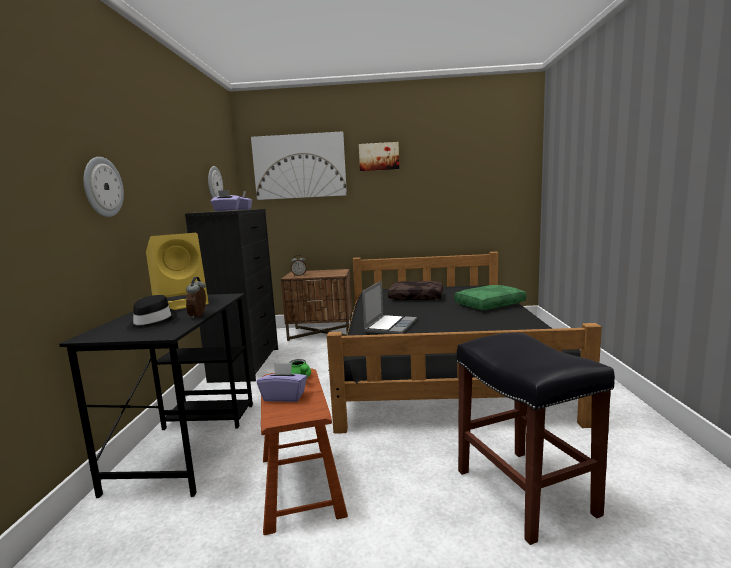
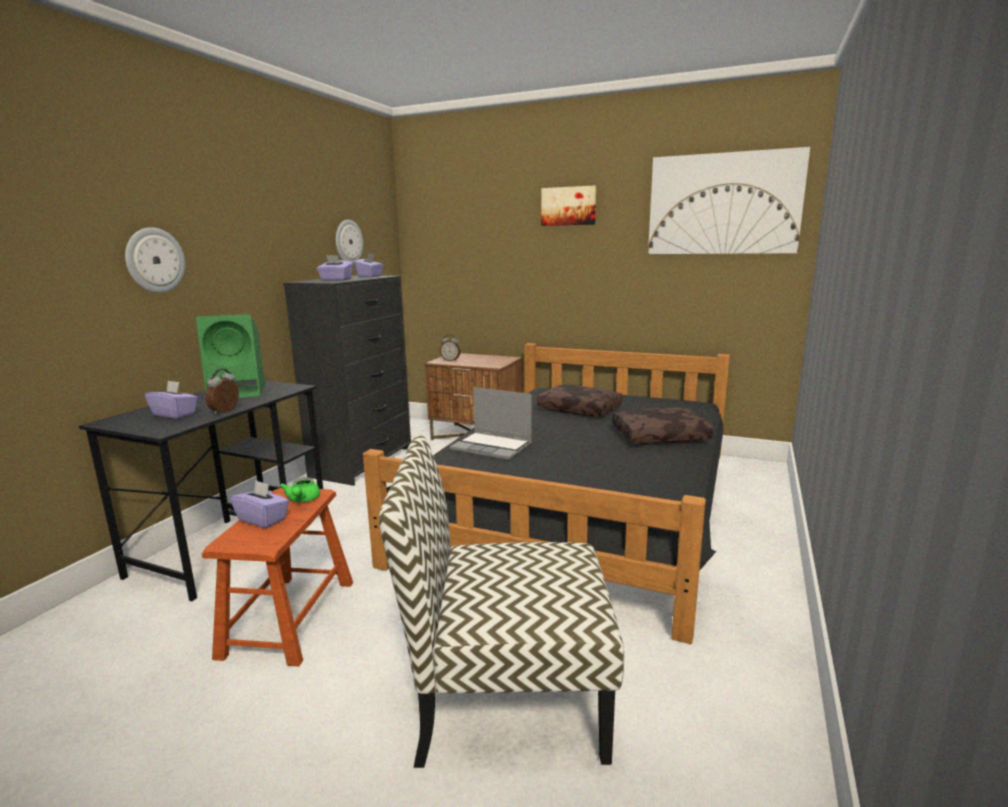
camera: 20 degrees right, 5 degrees up
(151, 323) = (175, 414): black hat -> purple tissue box
(182, 304) = (239, 392): yellow speaker -> green speaker
(299, 166) = (468, 217): picture -> picture (723, 204)
(390, 326) = (493, 447): laptop -> laptop turned 75 degrees clockwise
(489, 304) = (660, 435): green pillow -> brown pillow
(522, 491) = (506, 697): black stool -> chair

